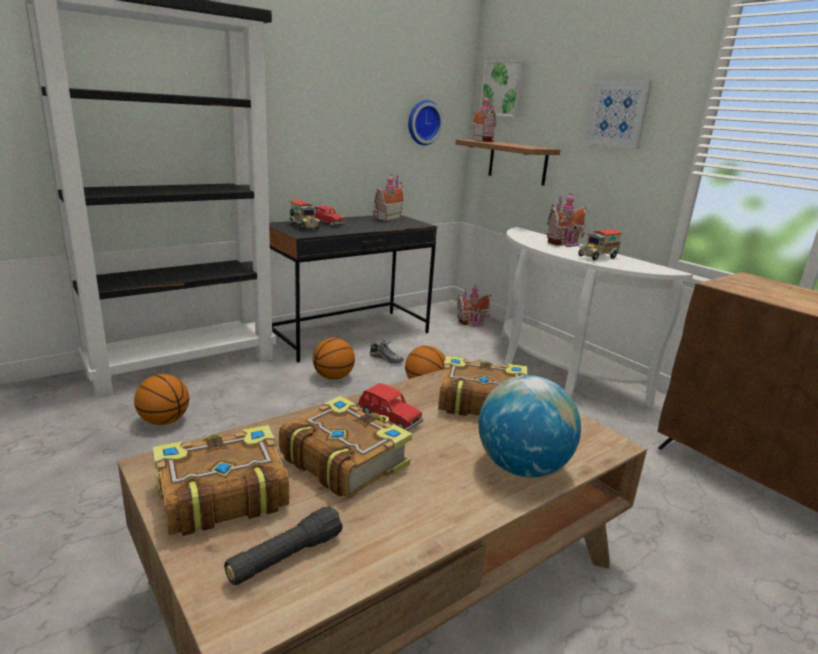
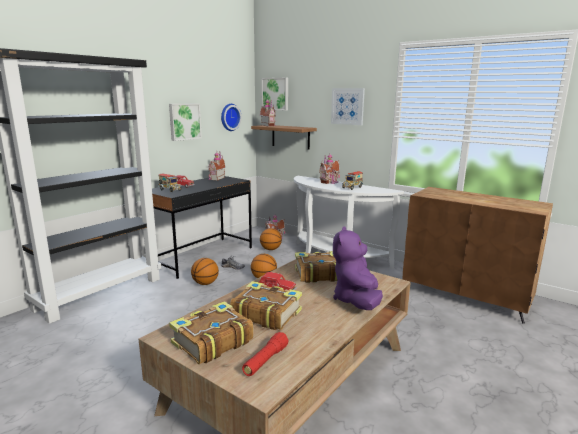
camera: 15 degrees left, 5 degrees down
(164, 421) = (108, 328): basketball -> basketball (270, 249)
(285, 557) = (265, 361): black flashlight -> red flashlight
(345, 122) = (184, 121): none -> picture
(521, 467) = (356, 300): globe -> purple plush toy

